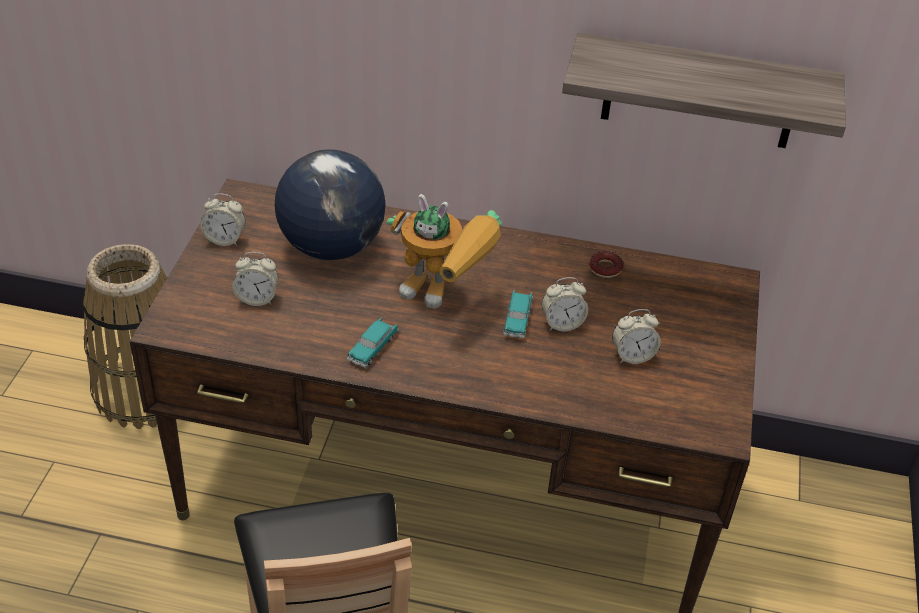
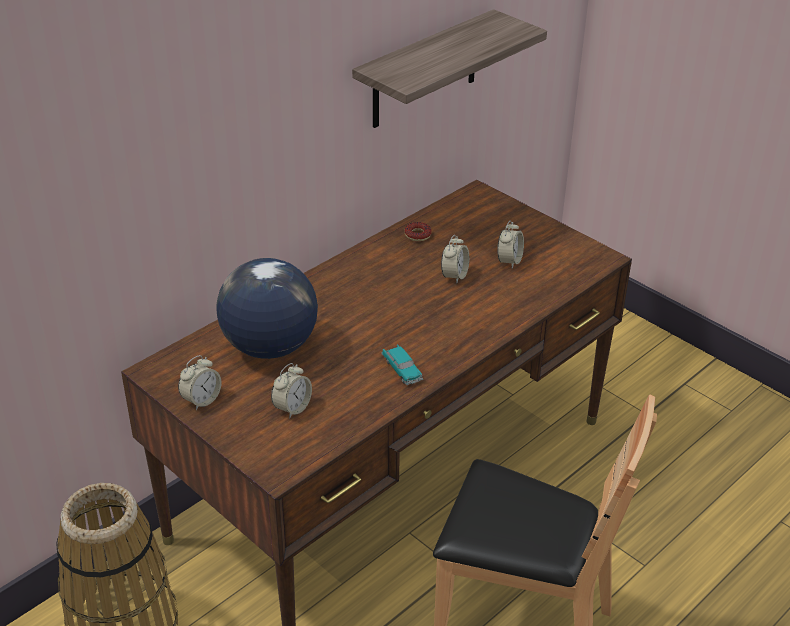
camera: 55 degrees left, 5 degrees down
(444, 294) = (377, 313): toy robot -> none
(517, 319) = (432, 292): toy car -> none

